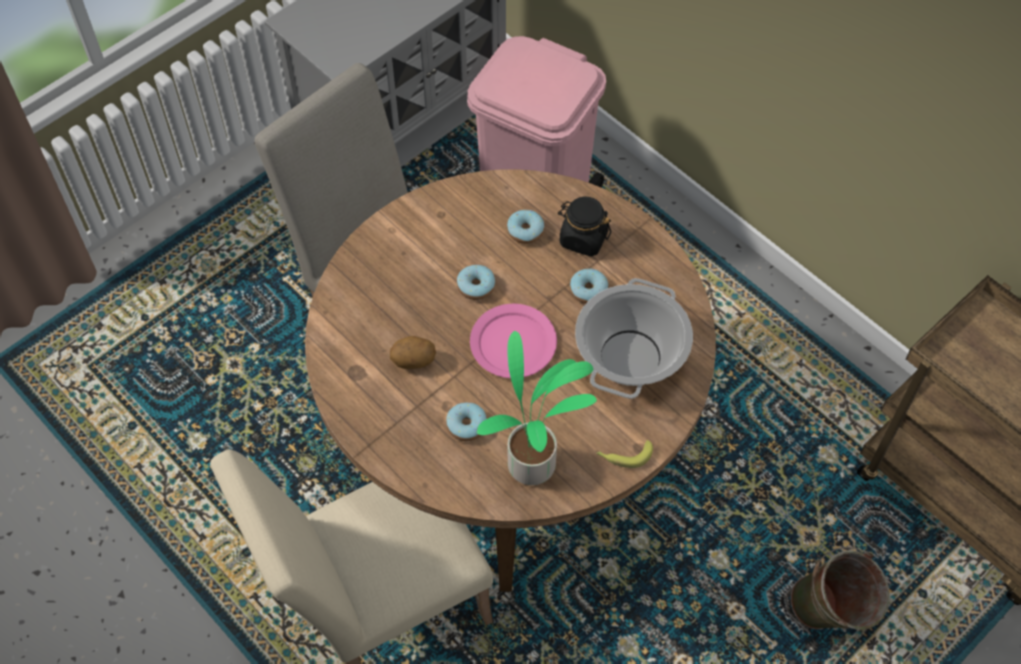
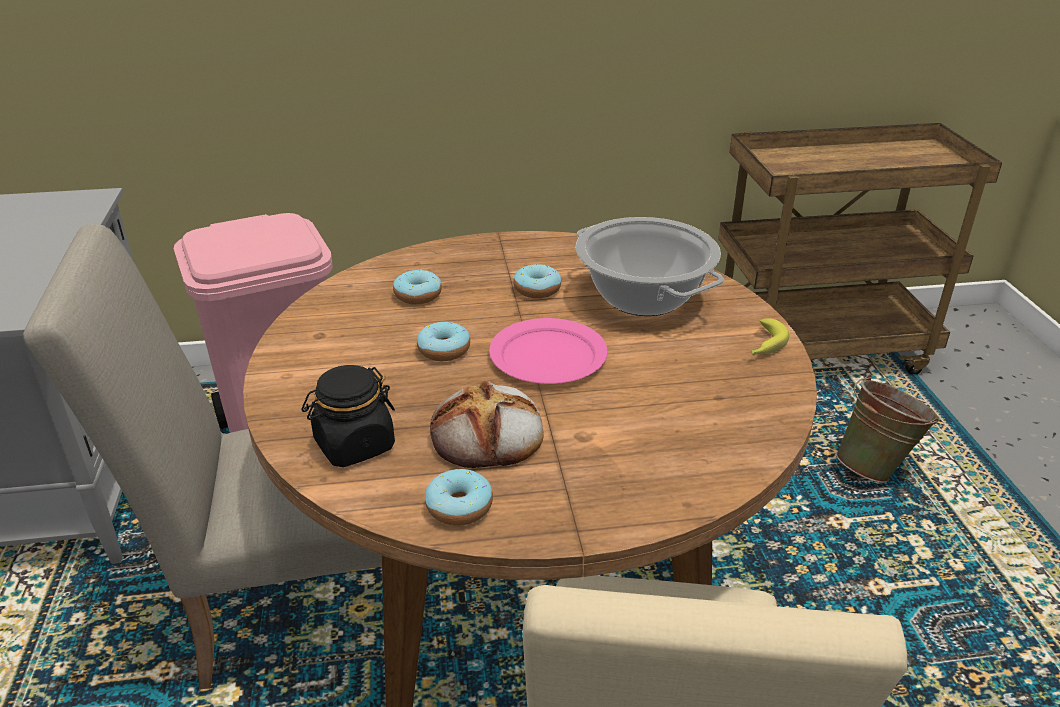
camera: 55 degrees left, 25 degrees down
(414, 360) = (488, 434): potato -> bread
(466, 425) = (626, 432): donut -> donut (459, 507)
(534, 467) = (731, 407): potted plant -> none
(583, 238) = (472, 270): black jar -> black jar (354, 445)

